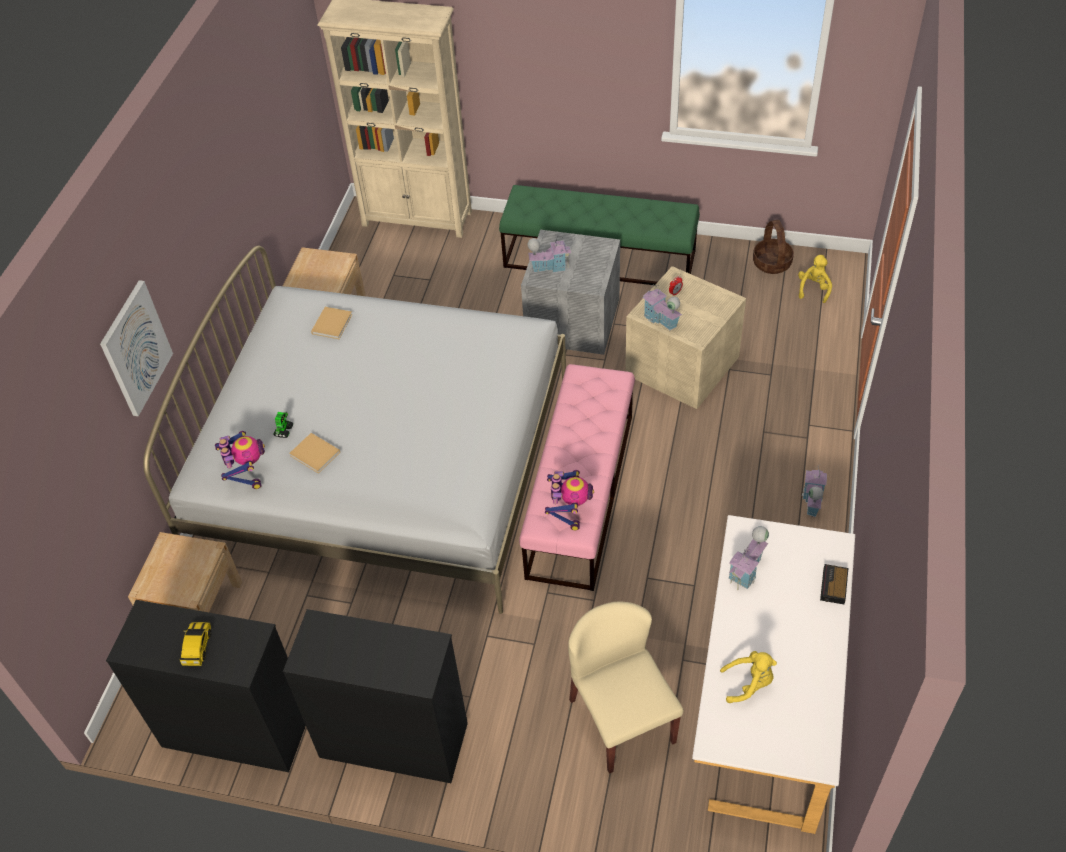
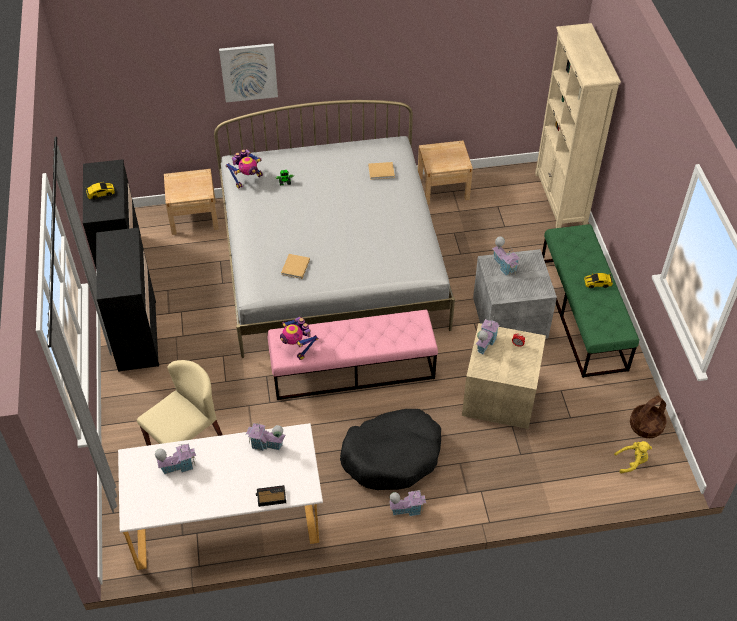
camera: 65 degrees right, 0 degrees up
(316, 455) = (272, 203): beige book -> beige book (295, 268)
(569, 510) = (297, 347): toy robot -> toy robot turned 75 degrees clockwise
(606, 207) = (597, 283): none -> toy car
(730, 492) = (392, 456): none -> black dog bed
(749, 683) = (178, 466): yellow plush toy -> toy house

